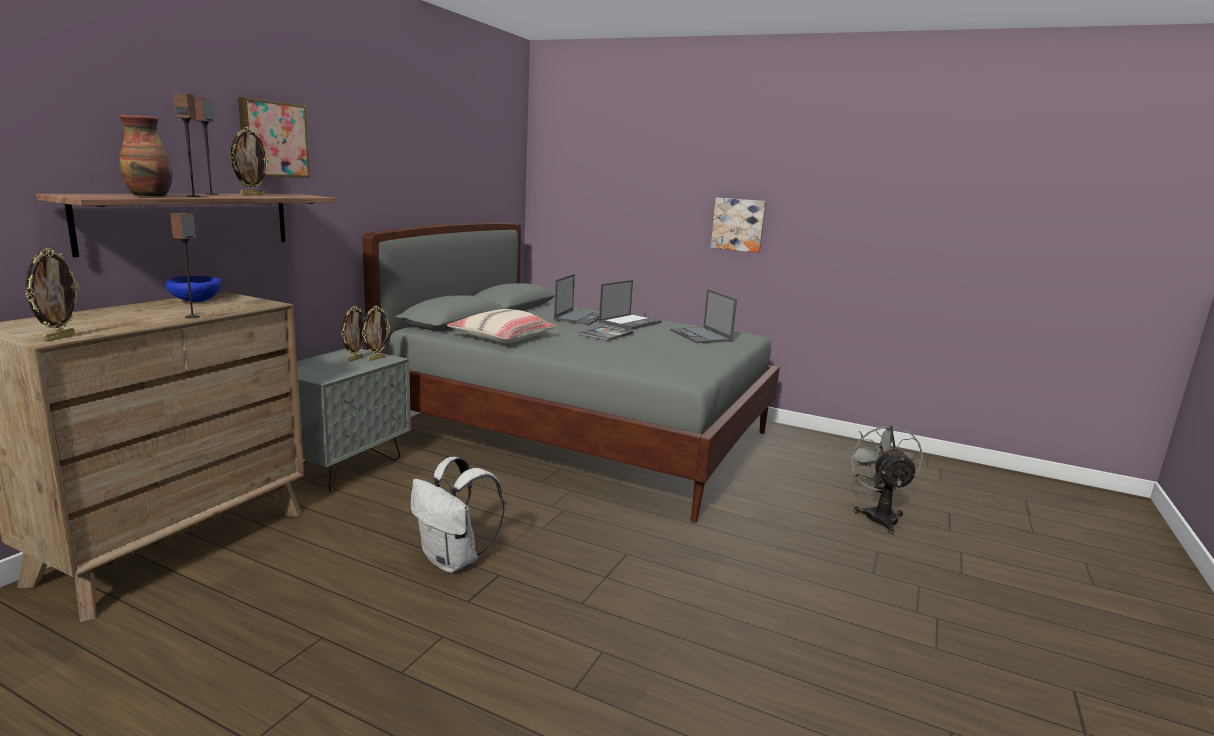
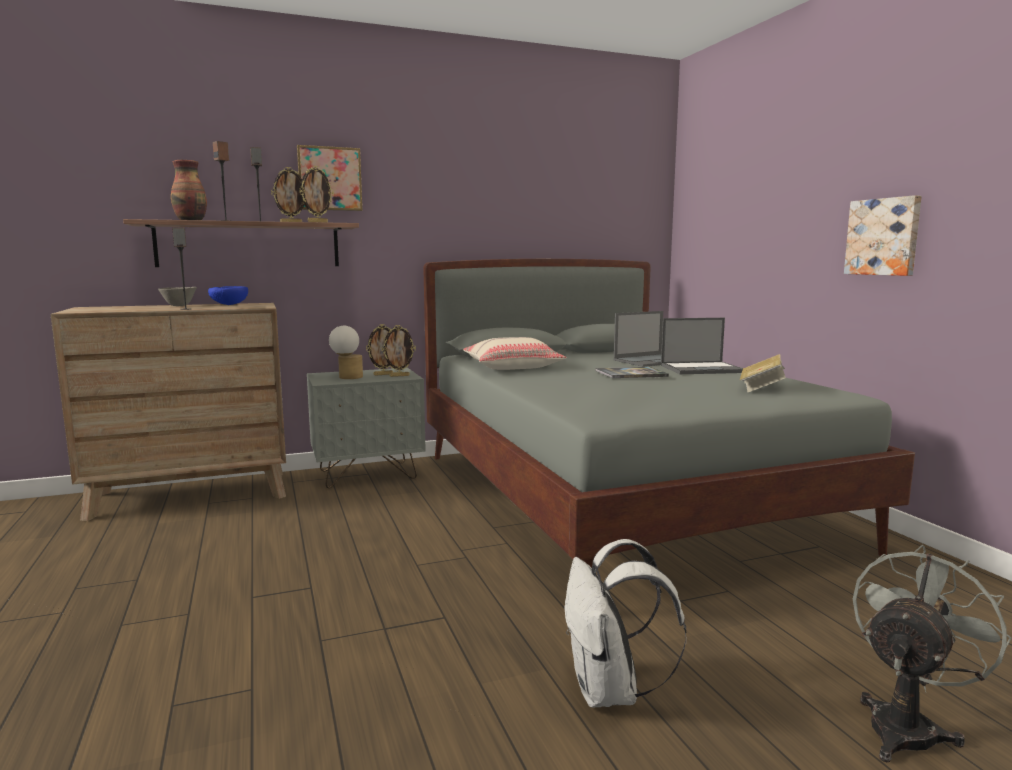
camera: 45 degrees right, 5 degrees down
(59, 337) = (81, 311): picture frame -> picture frame (317, 222)
(134, 309) = (178, 306): none -> grey bowl
(326, 368) = (347, 377): none -> table lamp
(454, 561) = (303, 564): white backpack -> white backpack (610, 691)
(701, 336) = (761, 388): laptop -> book

